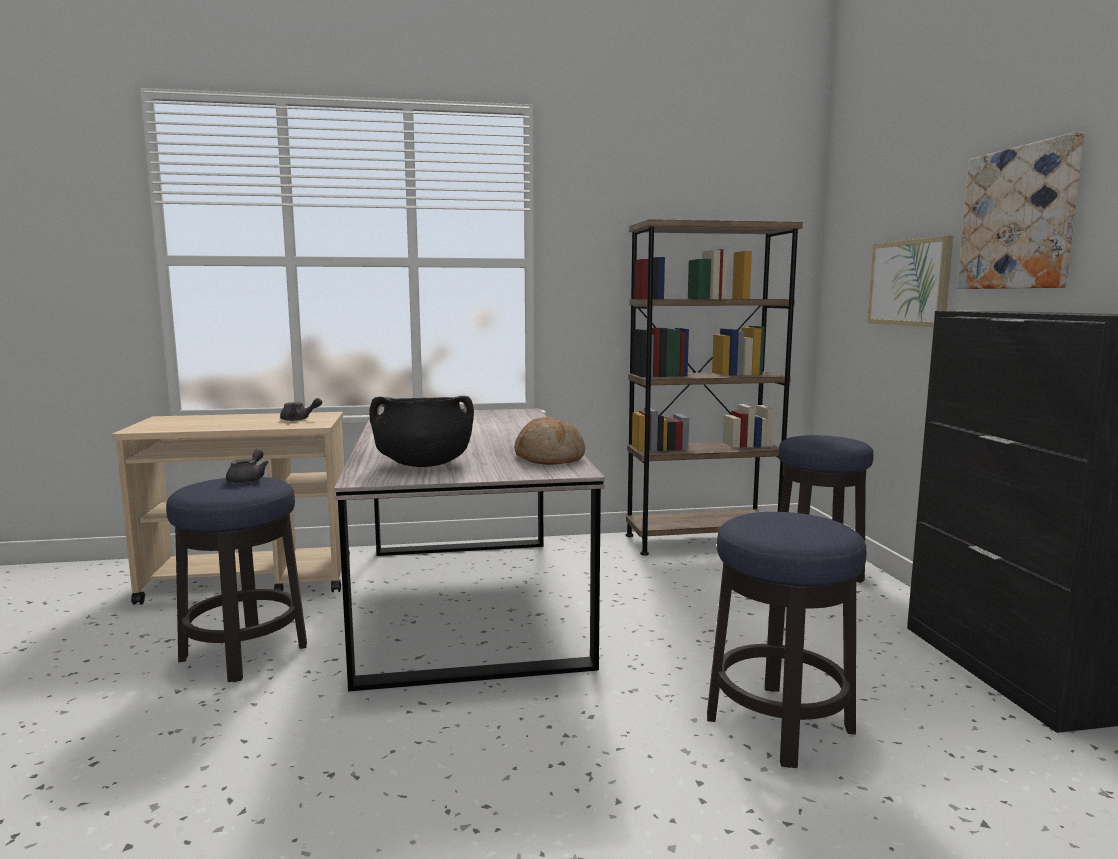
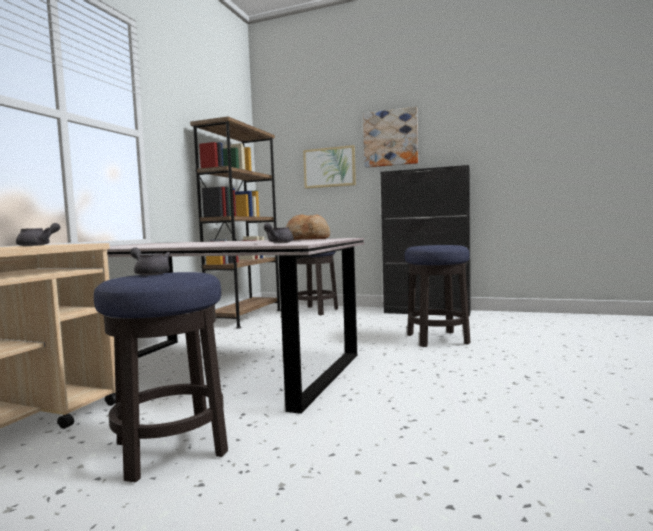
camera: 60 degrees left, 5 degrees down
(424, 464) = (278, 242): black cooking pot -> grey teapot

